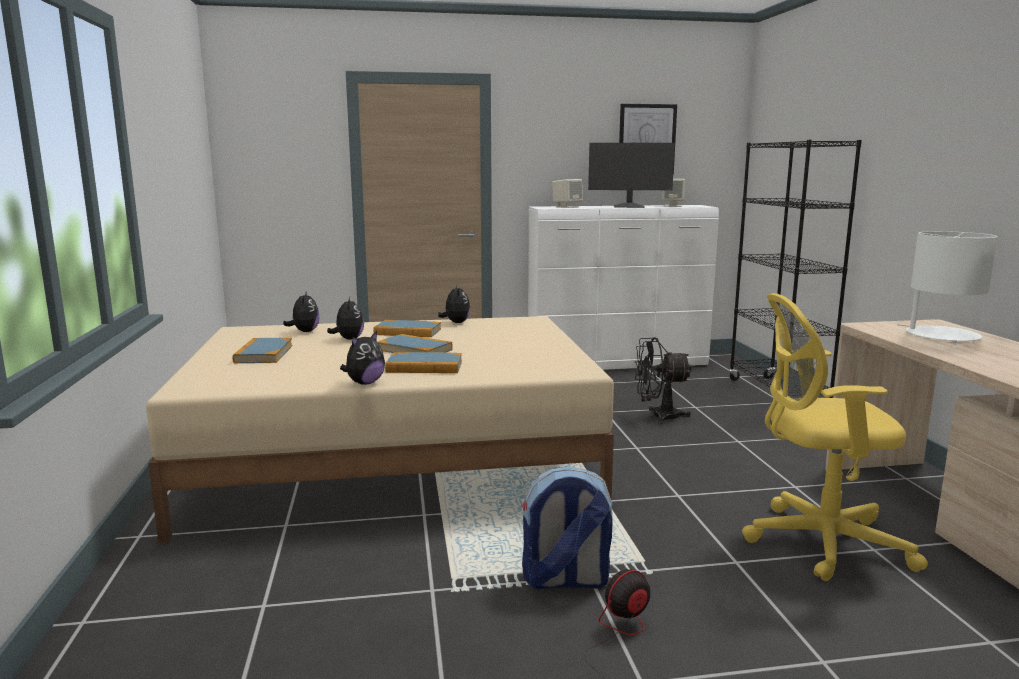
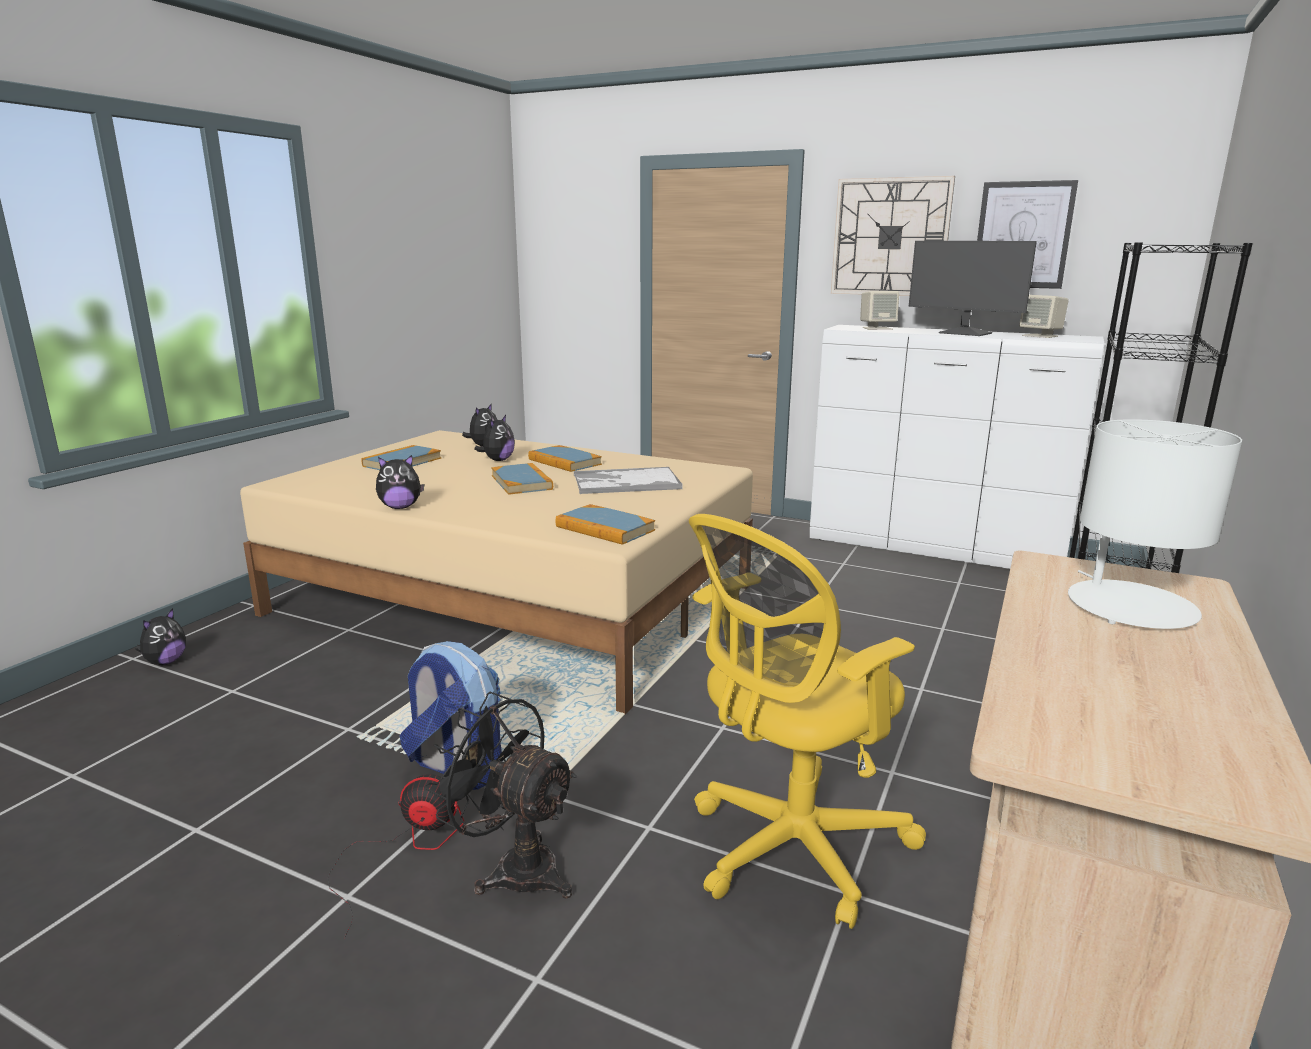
camera: 35 degrees right, 5 degrees up
(424, 367) = (484, 502): book -> book (605, 528)
(455, 323) = (633, 460): plush toy -> plush toy (165, 662)
(491, 337) = (625, 482): none -> tray
(560, 141) = (890, 237): none -> wall clock
(658, 416) = (869, 627): black fan -> black fan (514, 867)
(818, 542) = (790, 850): yellow office chair -> yellow office chair turned 75 degrees counterclockwise

